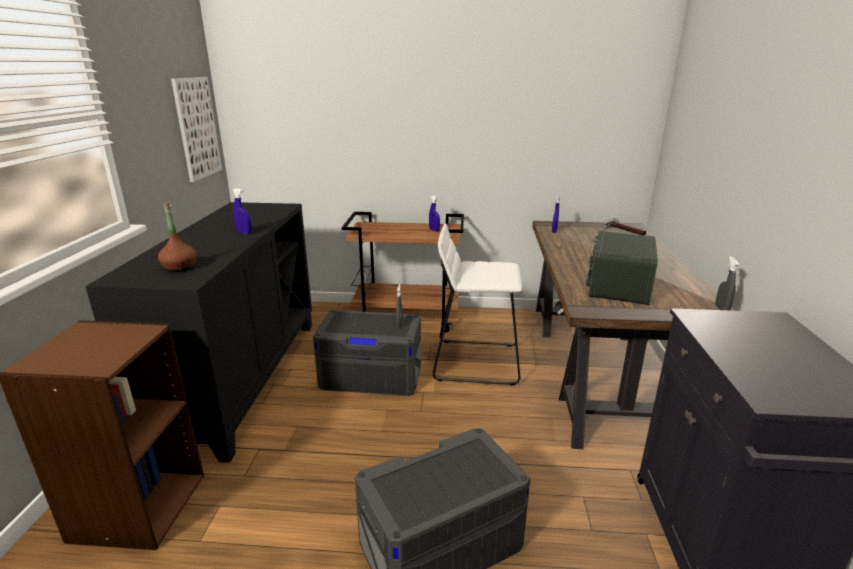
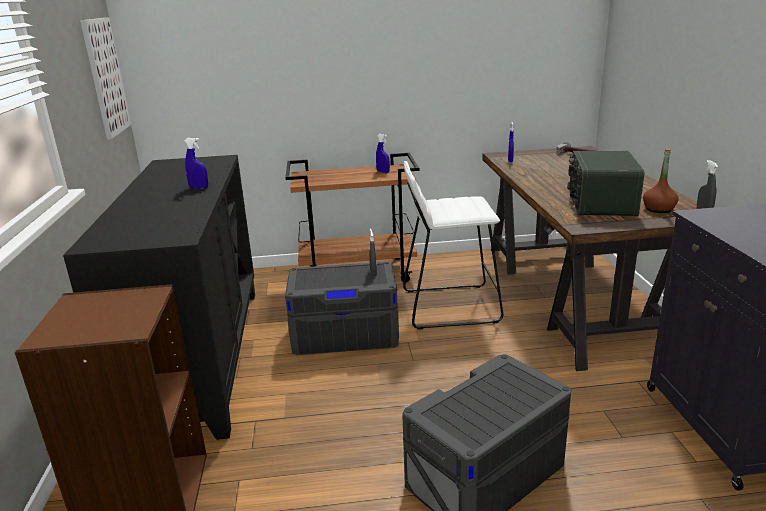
camera: 10 degrees left, 0 degrees up
(179, 267) = (156, 227): brown bottle -> brown bottle (658, 209)

